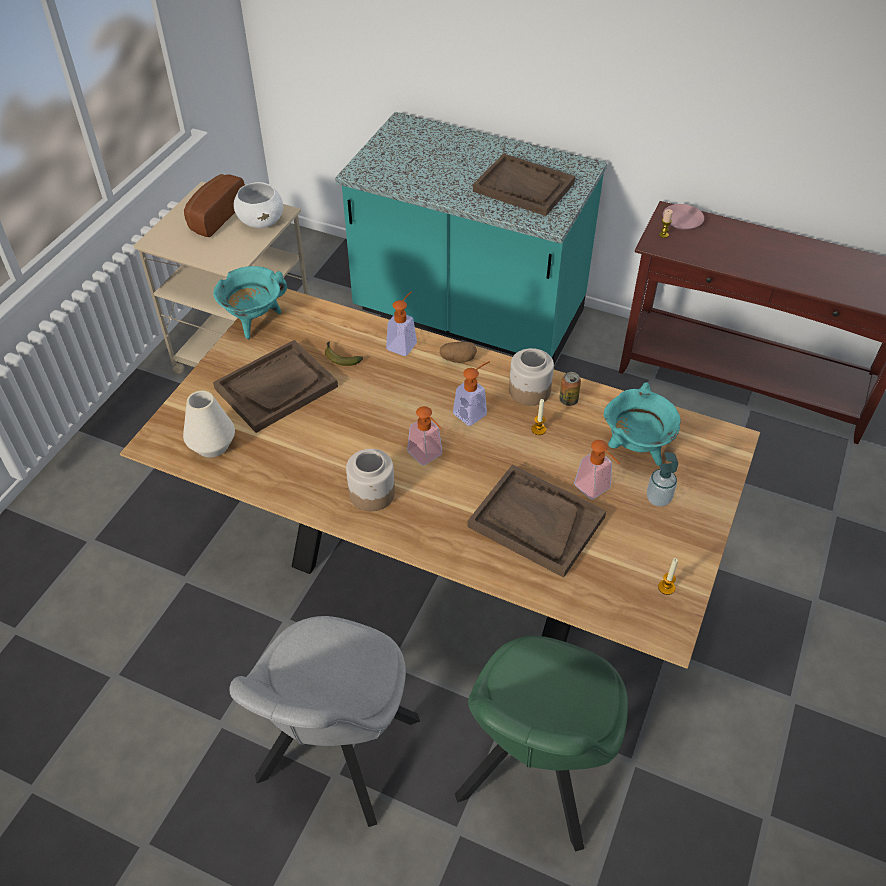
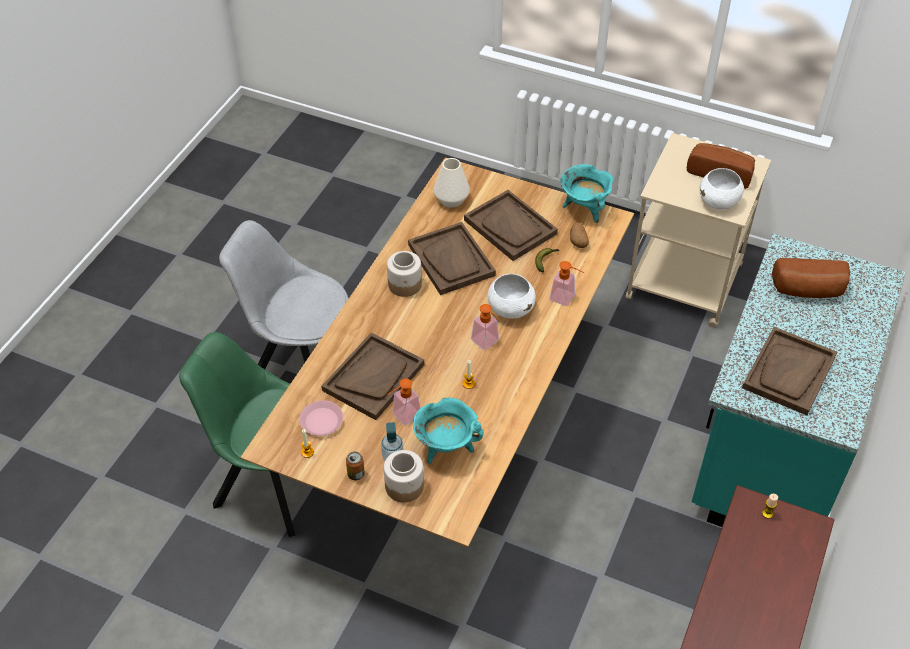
camera: 90 degrees right, 0 degrees up
(330, 445) = (451, 260): none -> brown tray
(418, 165) = (808, 291): none -> bread
(418, 390) = (510, 309): none -> white bowl
(428, 457) = (439, 315): soap dispenser -> none
(458, 359) = (549, 333): potato -> potato (578, 241)
(529, 390) = (513, 379): jar -> jar (404, 486)
(568, 400) = (503, 406): can -> can (356, 474)
(682, 220) = (798, 535): pink plate -> pink plate (321, 421)

